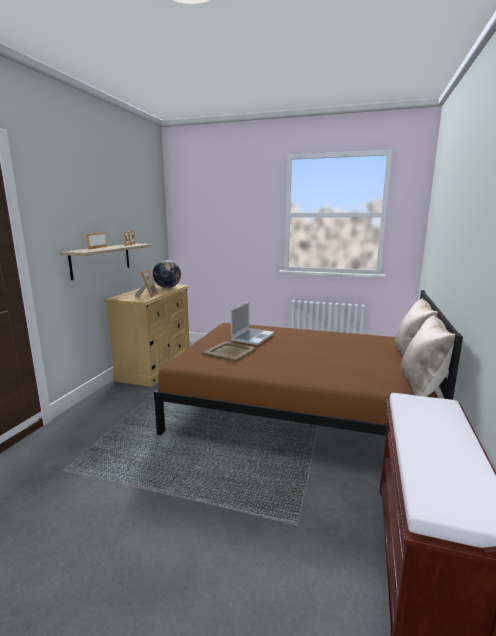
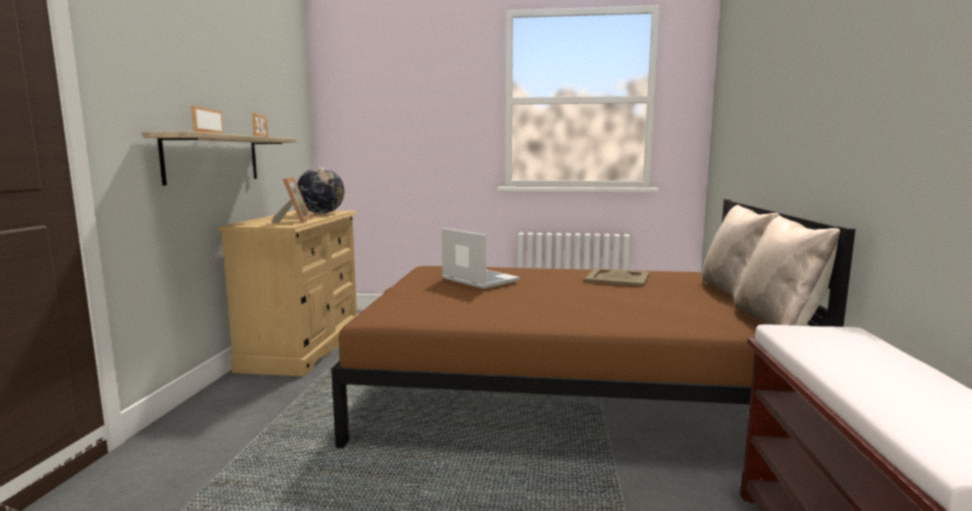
camera: 10 degrees left, 5 degrees down
(229, 351) = (451, 298): beige tray -> beige tray (617, 278)
(252, 337) = (478, 280): laptop -> laptop turned 60 degrees counterclockwise

